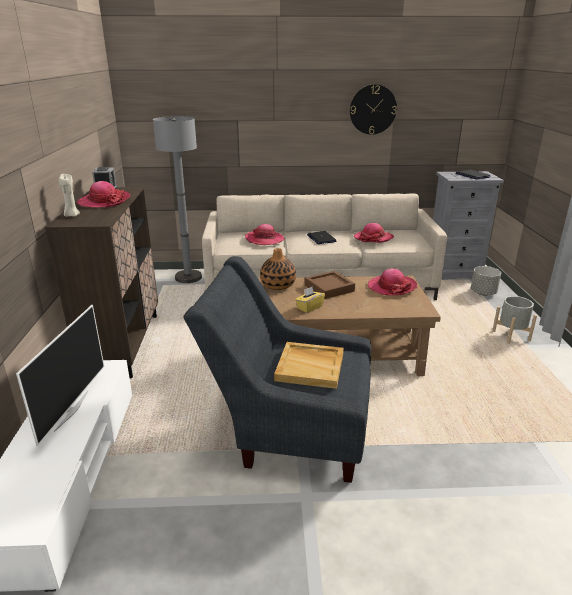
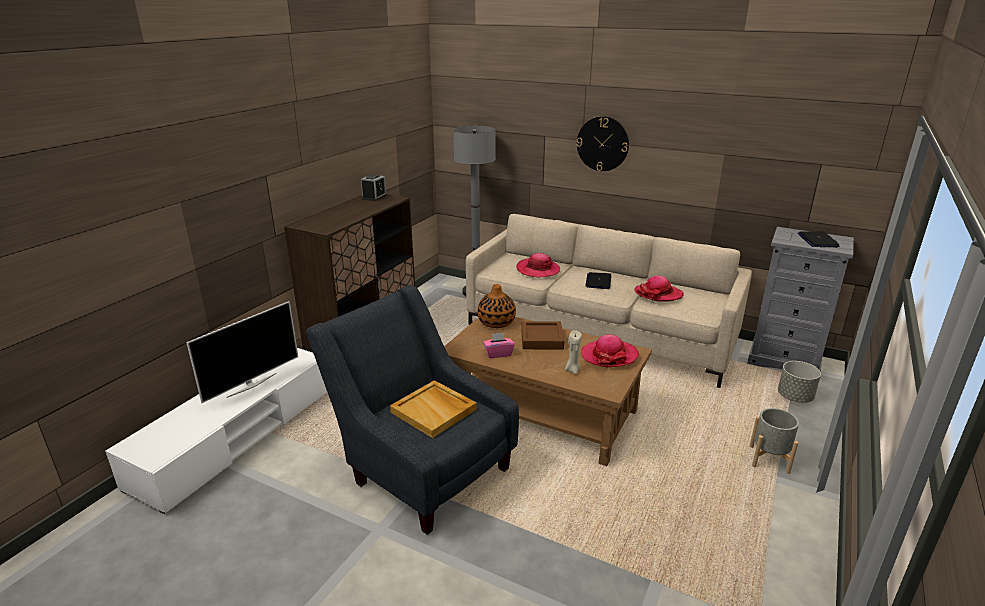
camera: 30 degrees right, 0 degrees up
(71, 215) = (315, 218): beige candle -> beige candle (572, 370)
(104, 201) = (356, 208): hat -> none
(309, 307) = (498, 354): yellow tissue box -> pink tissue box
(372, 109) = (697, 140): wall clock -> wall clock (602, 144)

